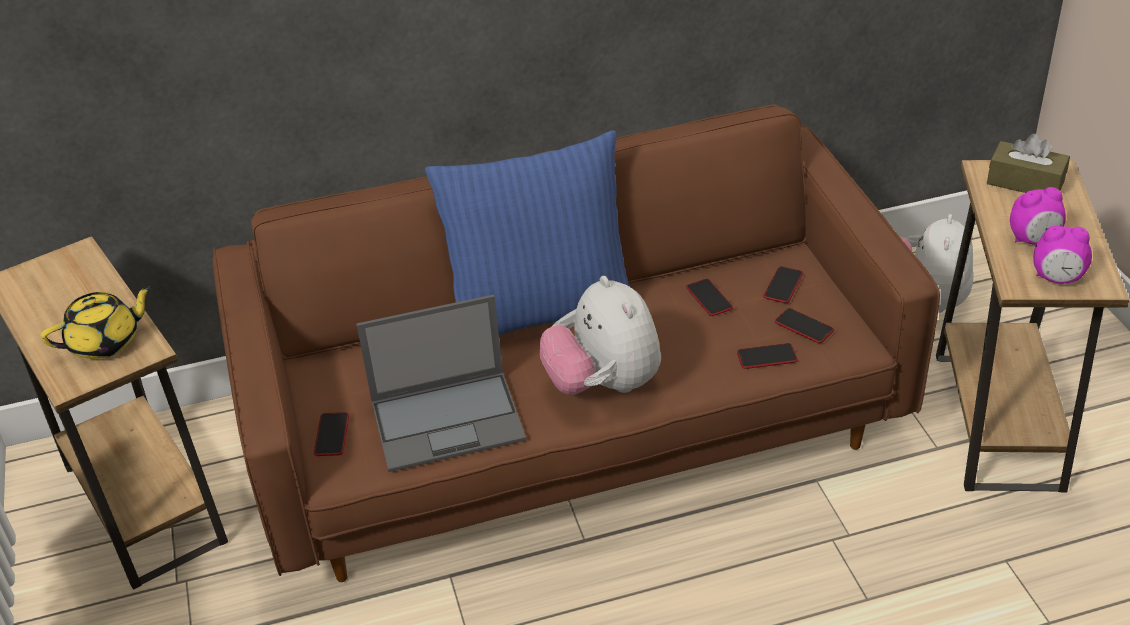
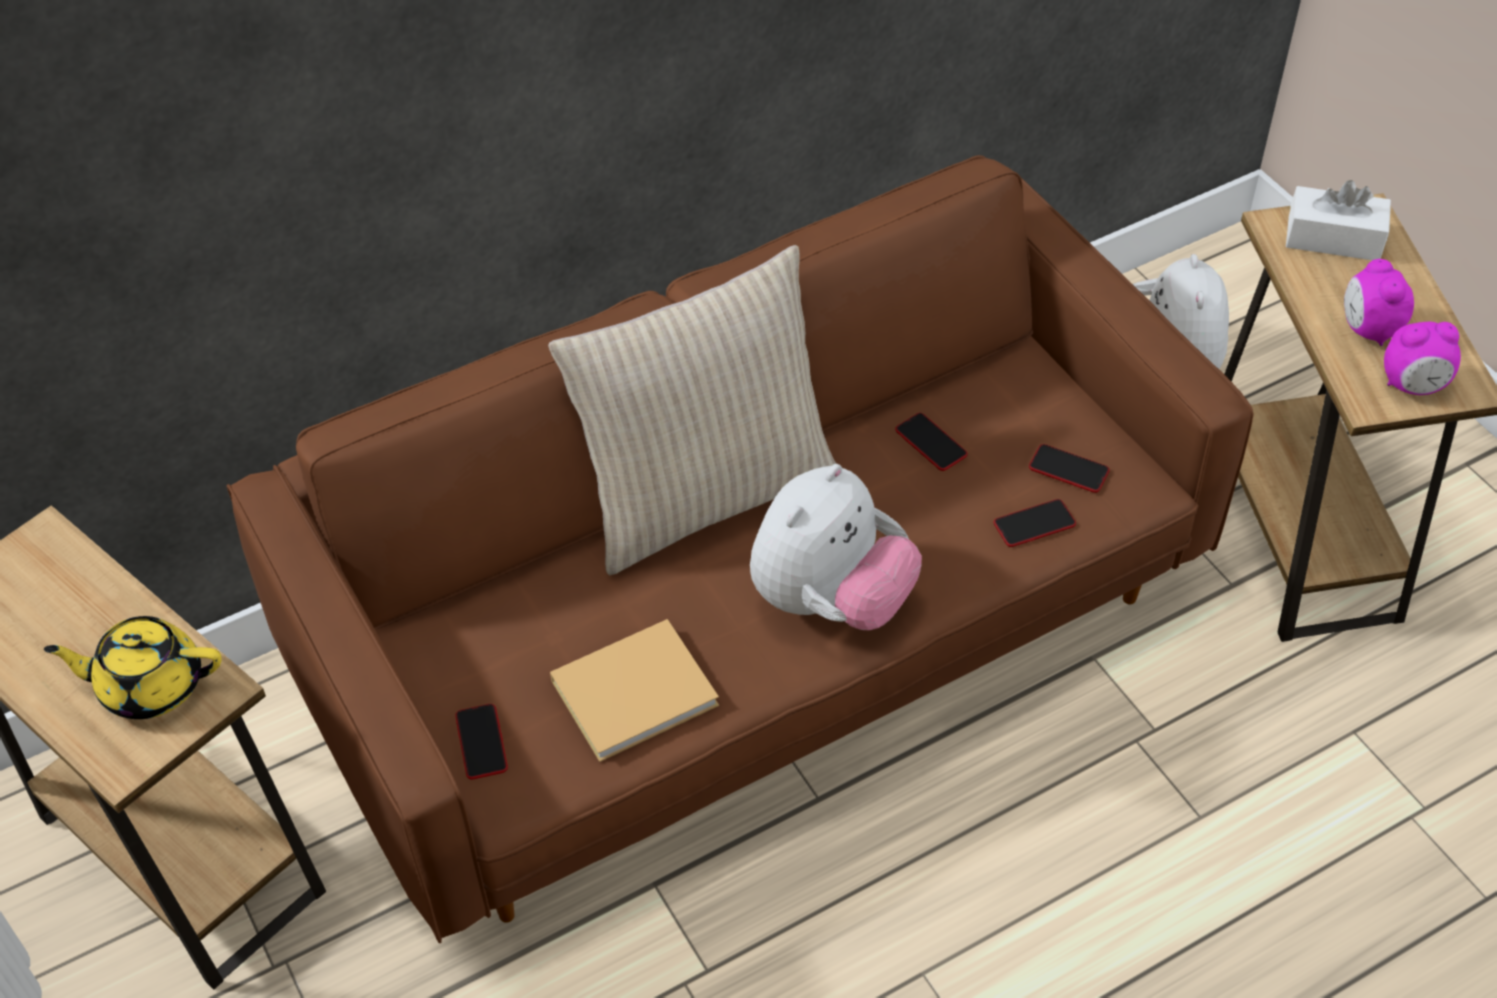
camera: 15 degrees left, 10 degrees up
(106, 342) = (149, 685): yellow teapot -> yellow teapot turned 135 degrees counterclockwise
(449, 420) = (639, 691): laptop -> beige book
(539, 309) = (705, 494): blue pillow -> beige pillow
(603, 384) = (831, 600): plush toy -> plush toy turned 105 degrees counterclockwise
(783, 285) = (1022, 408): phone -> none
(1025, 182) = (1333, 238): brown tissue box -> white tissue box
(1033, 240) = (1368, 329): alarm clock -> alarm clock turned 105 degrees clockwise

